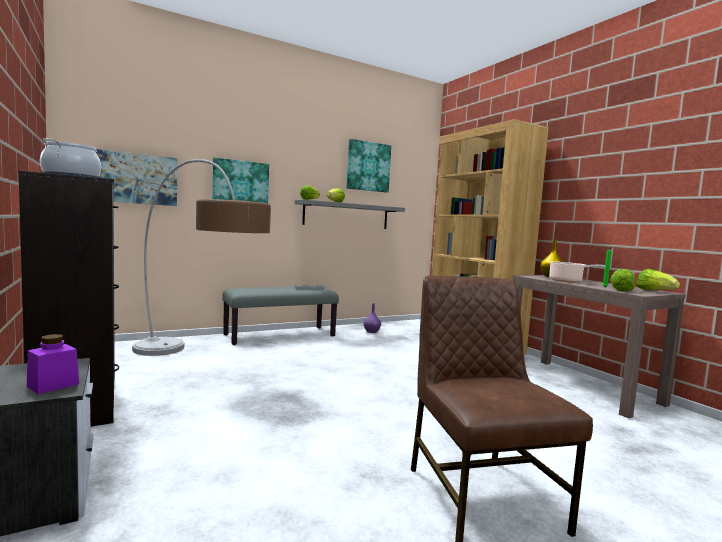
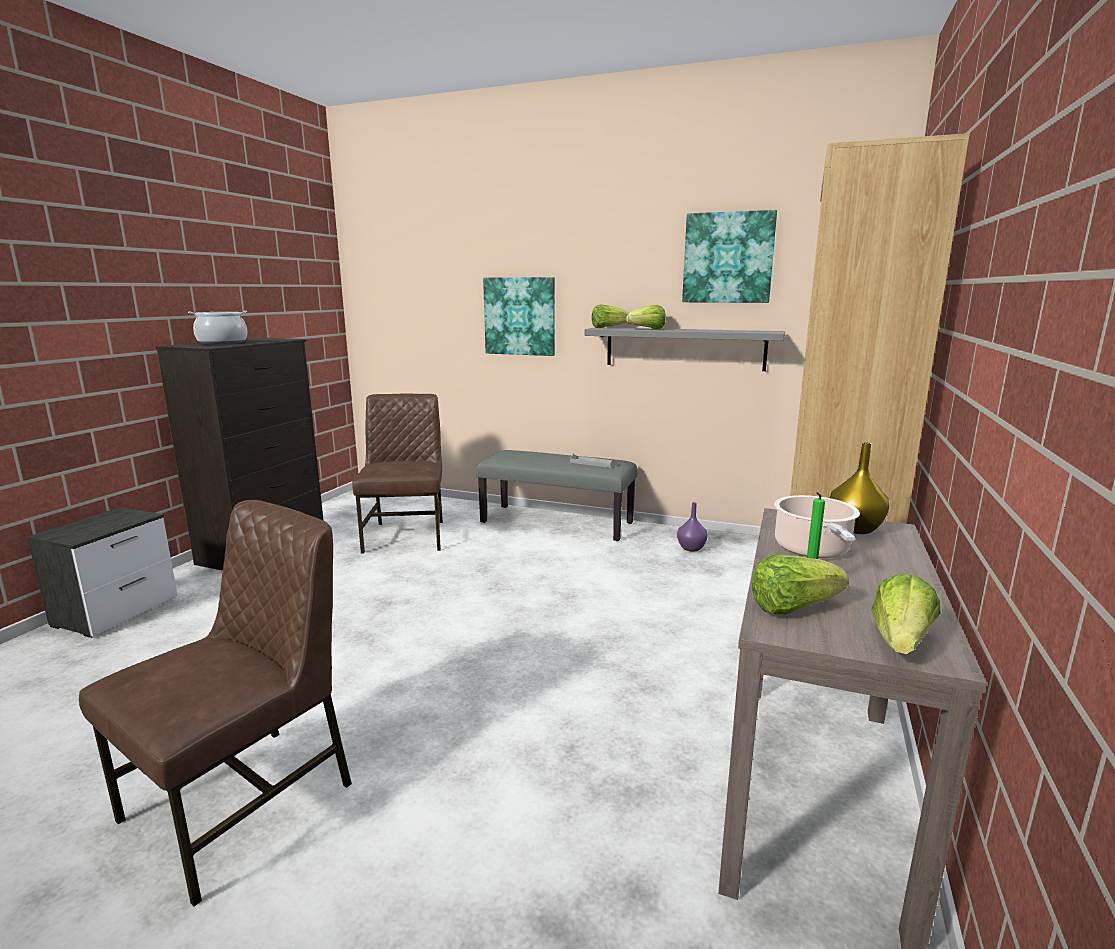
camera: 50 degrees right, 10 degrees up
(53, 385) = (87, 532): purple jar -> none
(137, 179) = (412, 313): picture -> none
(198, 363) = (407, 535): floor lamp -> brown chair

